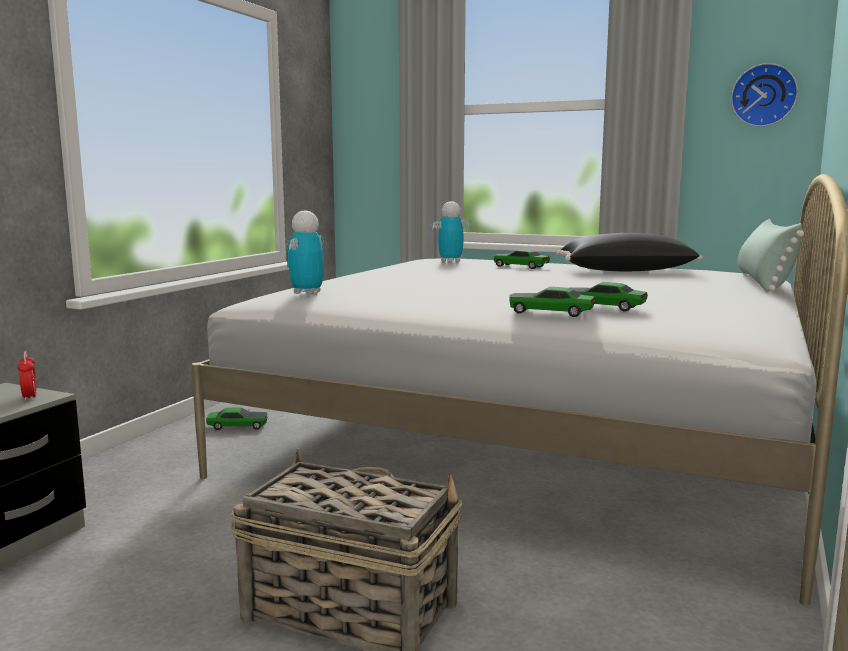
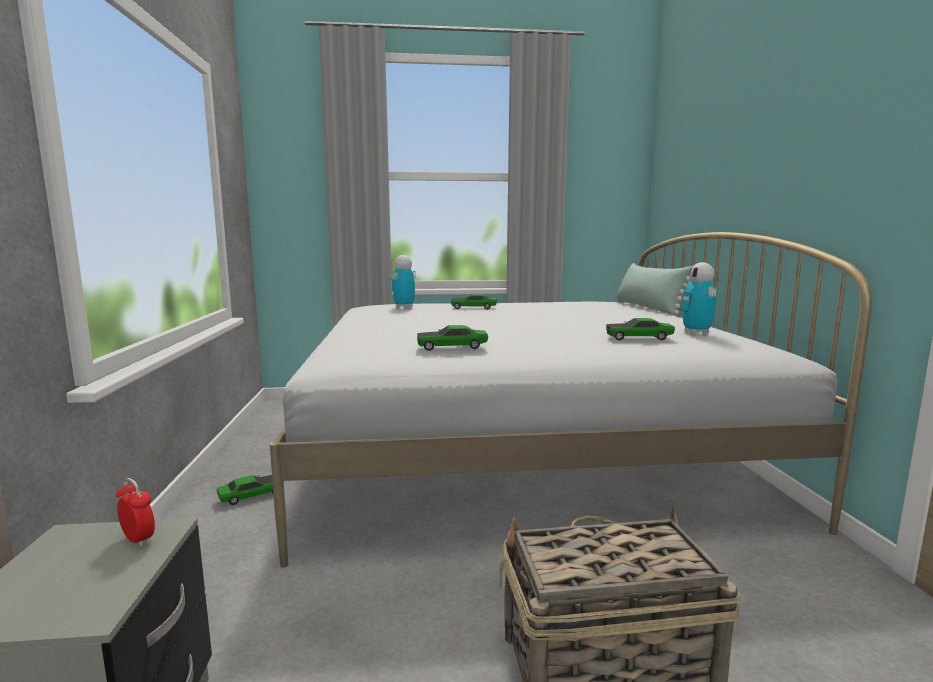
camera: 30 degrees left, 0 degrees up
(307, 293) = (374, 351): toy robot -> toy robot (696, 333)
(550, 313) = (620, 347): toy car -> toy car (452, 347)
(626, 271) = (554, 306): black pillow -> none
(763, 95) = (611, 176): wall clock -> none

